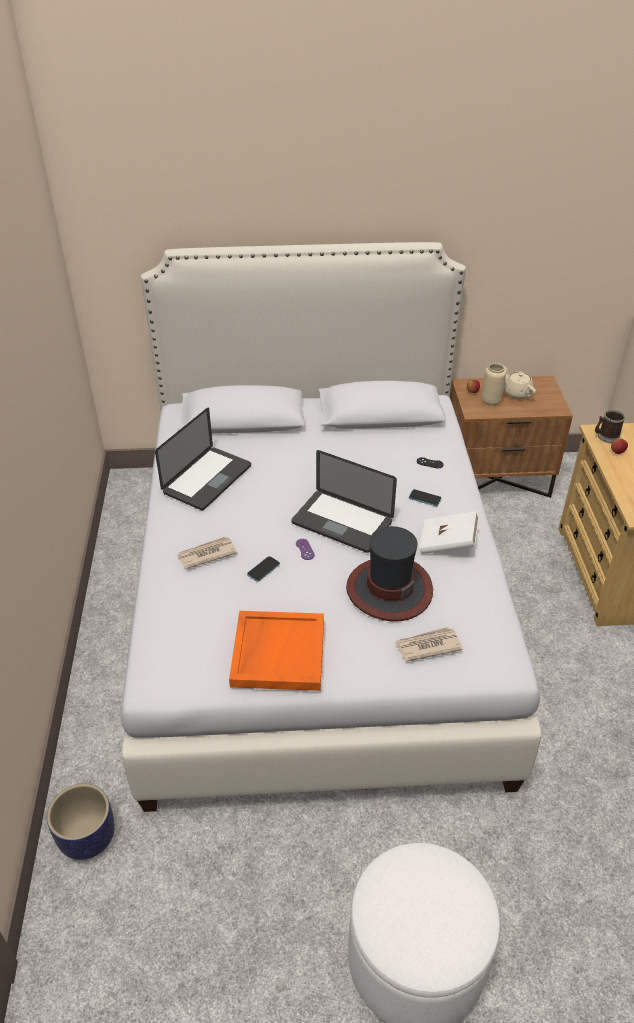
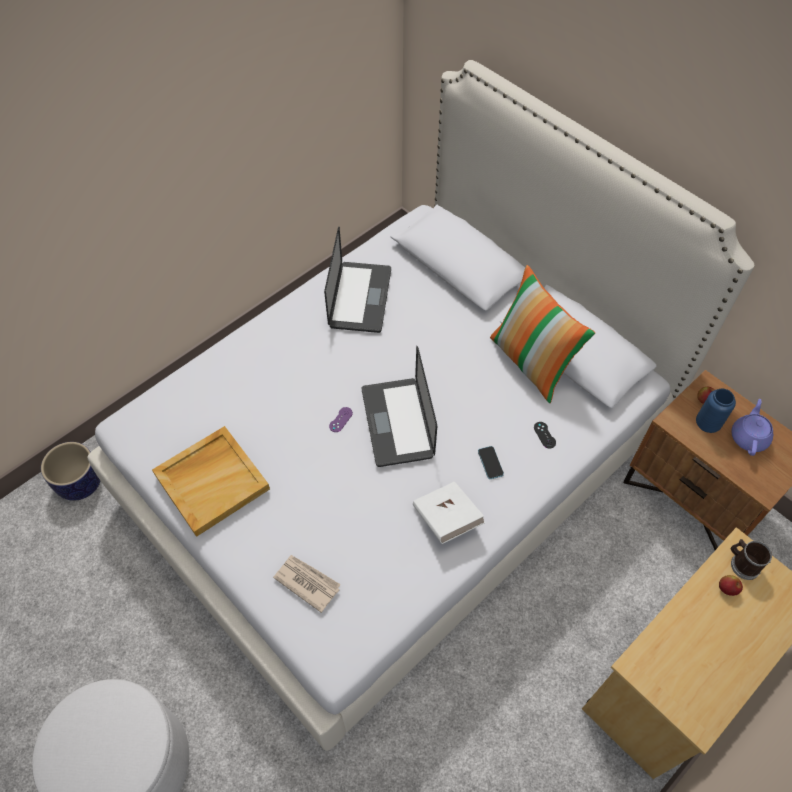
camera: 50 degrees right, 15 degrees up
(206, 554) = (276, 360): newspaper -> none
(207, 479) = (360, 298): laptop -> laptop turned 75 degrees counterclockwise
(263, 569) = (291, 409): phone -> none
(277, 652) = (212, 481): orange tray -> beige tray
(367, 435) = (531, 362): none -> pillow
(389, 589) = (349, 511): hat -> none
(491, 401) = (707, 424): beige vase -> blue vase
(516, 392) = (748, 437): beige teapot -> purple teapot

